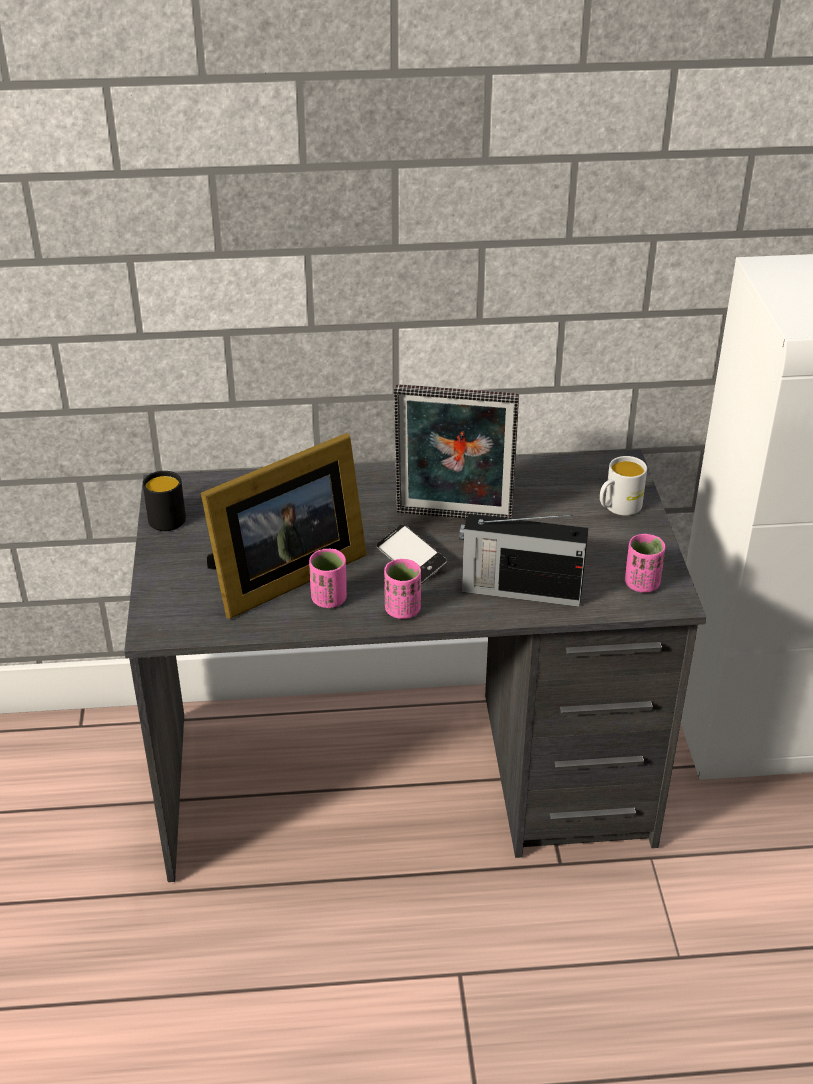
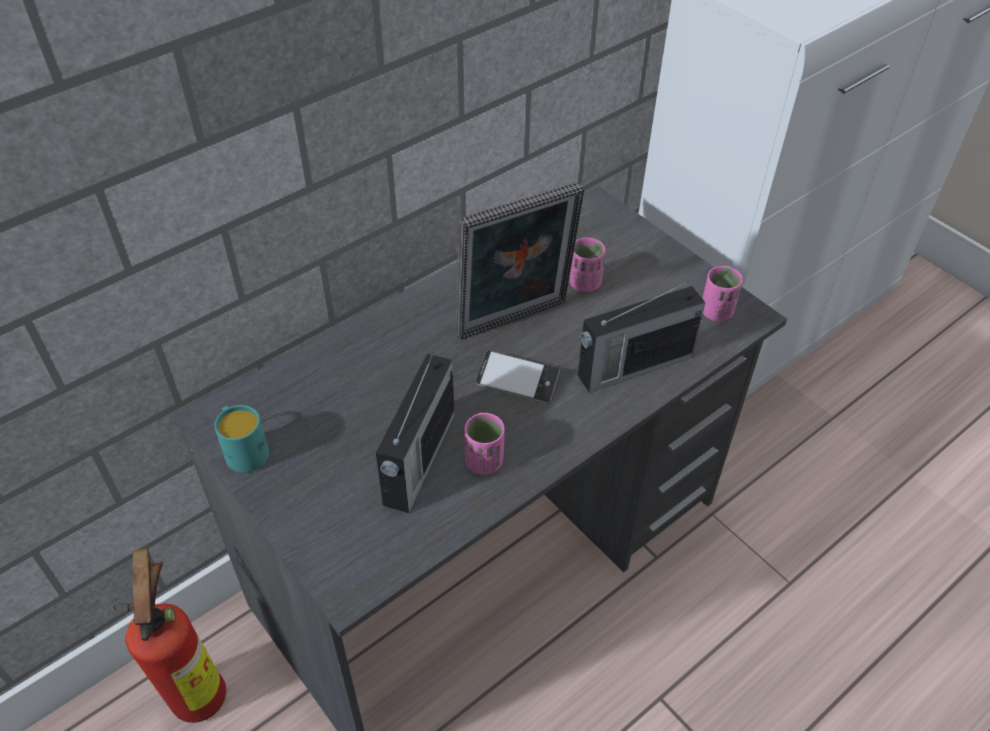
camera: 35 degrees left, 10 degrees up
(97, 755) = (200, 689): none -> fire extinguisher
(168, 516) = (244, 450): black mug -> turquoise mug
(281, 576) = (418, 460): picture frame -> radio
(402, 610) = (557, 438): pink cup -> pink cup (584, 283)
(618, 507) = (633, 248): white mug -> none

